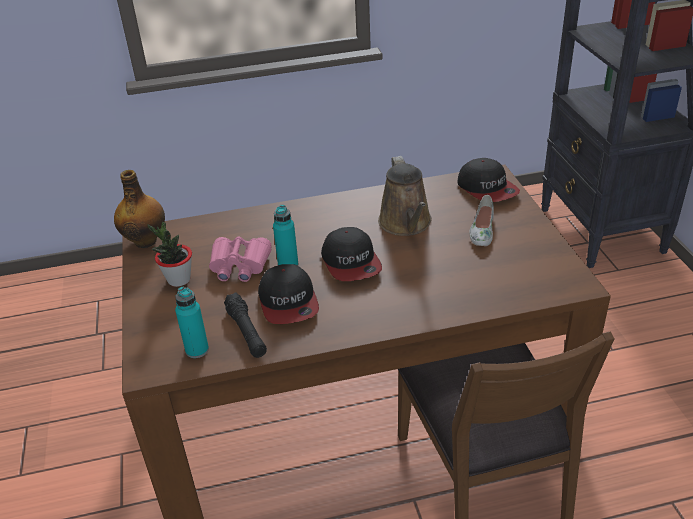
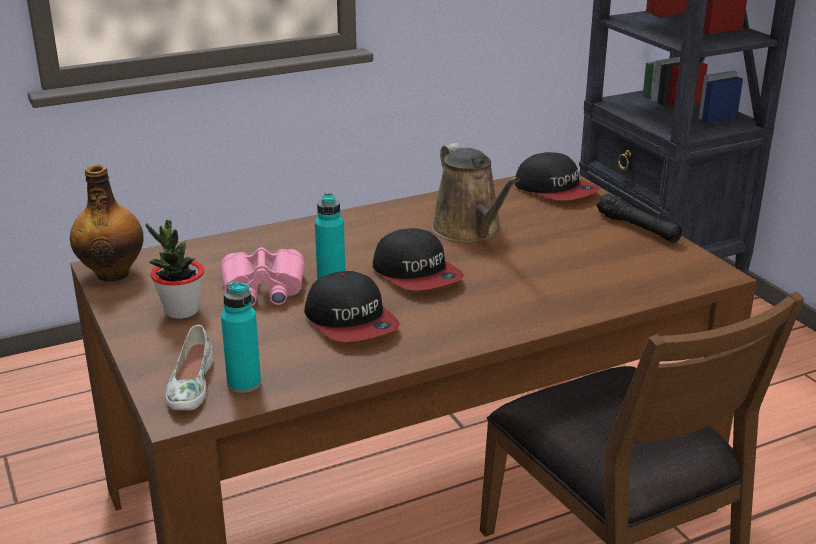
camera: 15 degrees left, 10 degrees down
(246, 332) = (306, 357): black flashlight -> black flashlight (638, 228)
(481, 230) = (569, 230): white shoe -> white shoe (190, 385)

